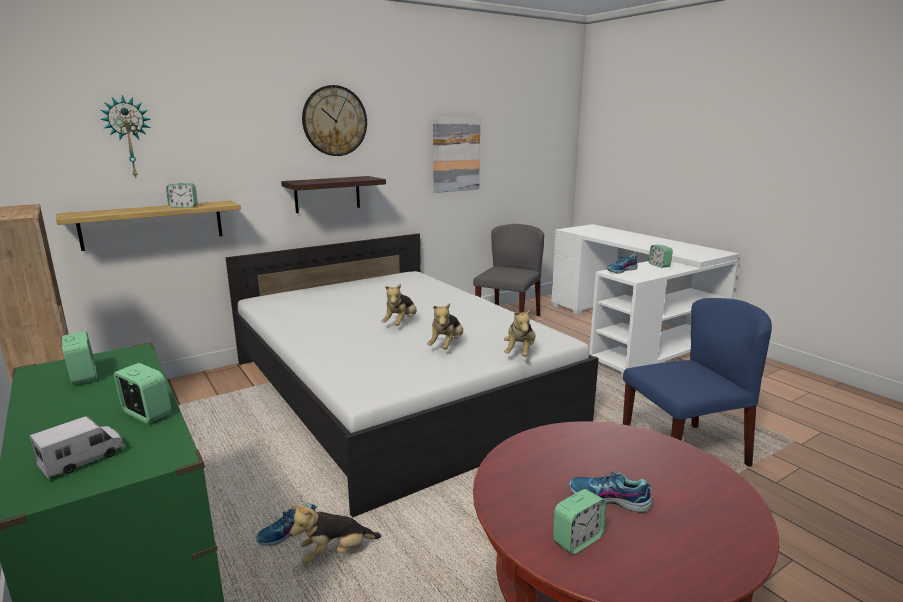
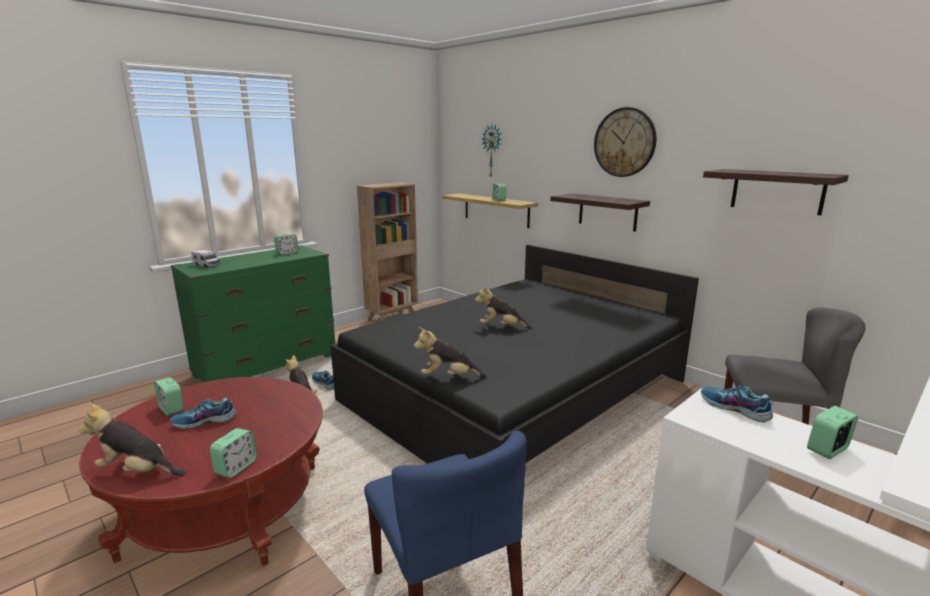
camera: 80 degrees right, 0 degrees up
(146, 414) = (240, 265): alarm clock -> alarm clock (236, 467)
(396, 390) = (515, 390): white bed -> black bed
(446, 346) = (455, 347): plush toy -> plush toy (137, 471)
(455, 154) = (777, 191): picture -> shelf
(609, 500) = (204, 421): shoe -> shoe turned 120 degrees counterclockwise

